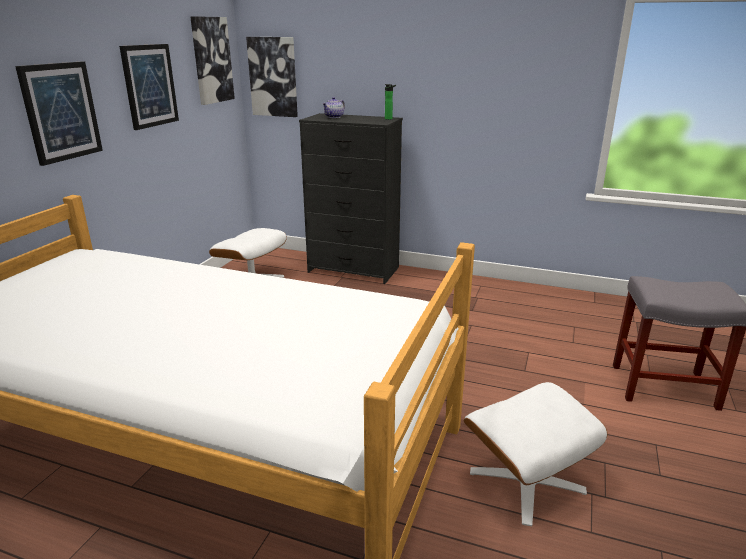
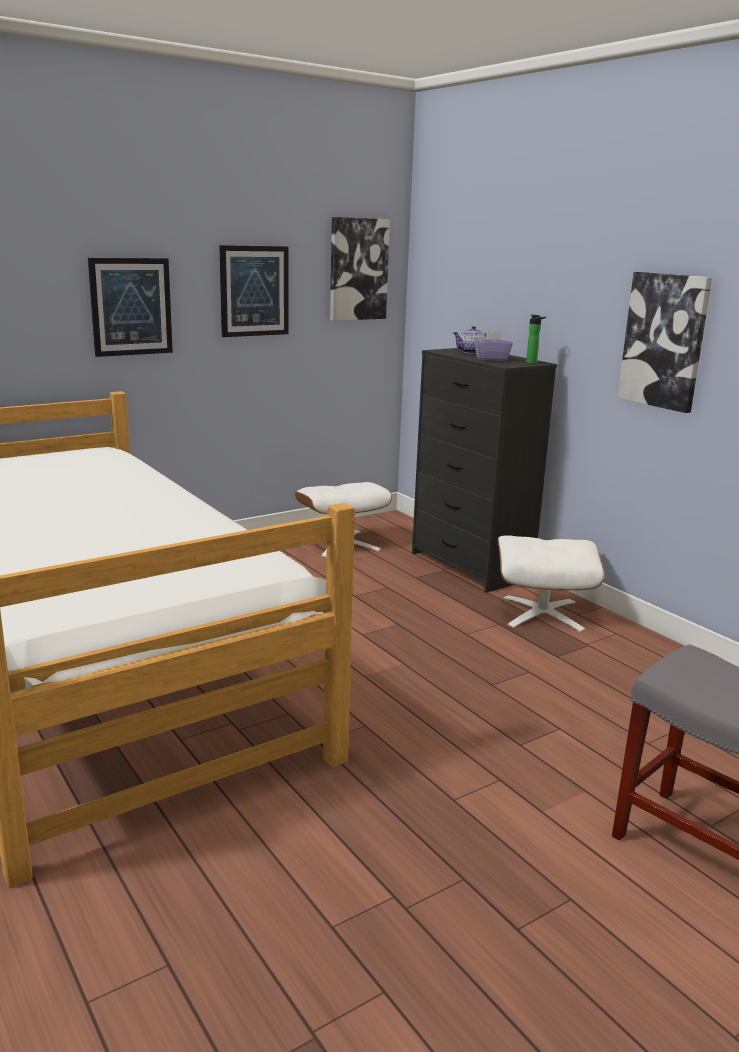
camera: 35 degrees right, 5 degrees down
(273, 77) = (435, 296): picture -> picture (664, 341)
(360, 120) = (491, 359): none -> purple tissue box
(526, 480) = (338, 845): white ottoman -> white ottoman (542, 613)

